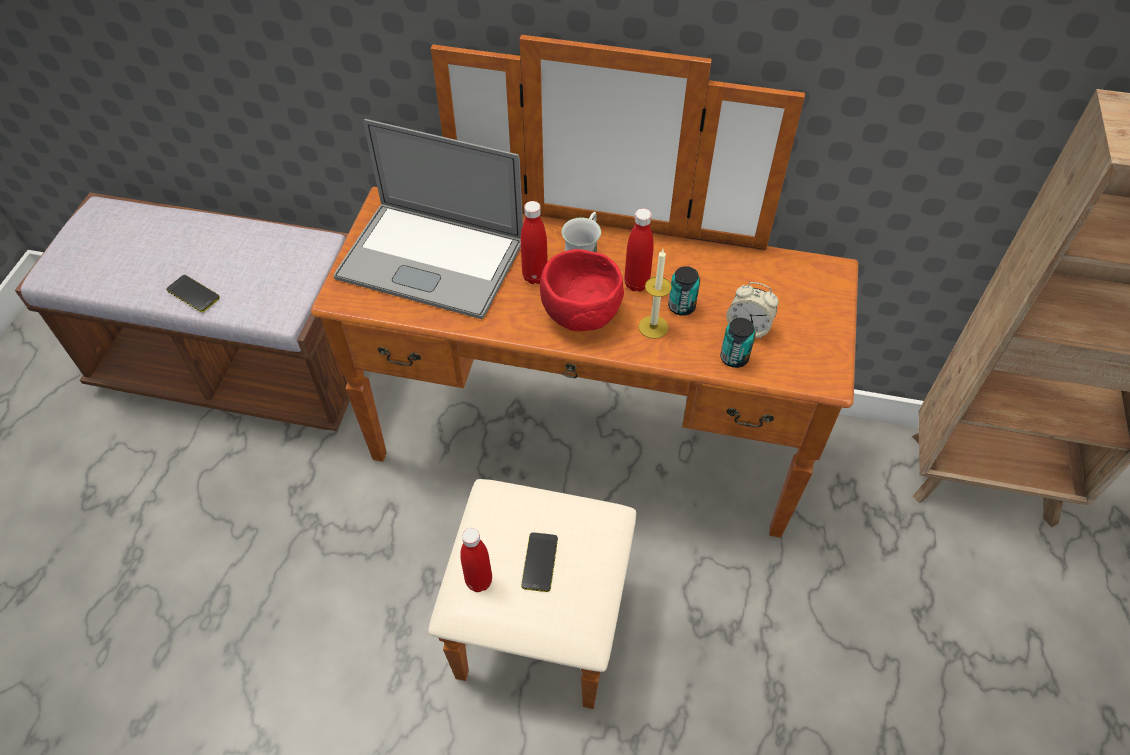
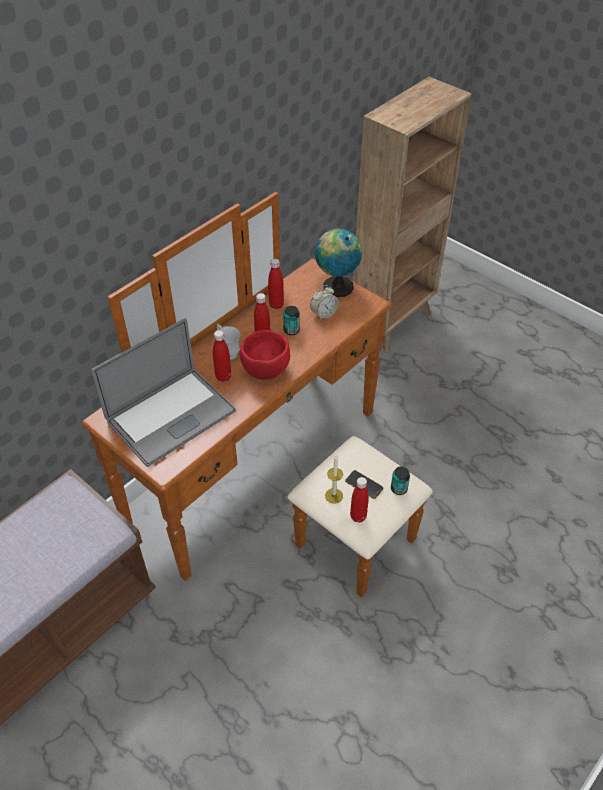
camera: 60 degrees left, 5 degrees down
(193, 294) = (49, 576): phone -> none
(653, 327) = (296, 346): candle -> candle (334, 495)
(718, 265) = (276, 305): none -> red bottle
(734, 358) = (337, 327): can -> can (399, 489)
(822, 315) = (336, 286): none -> globe

